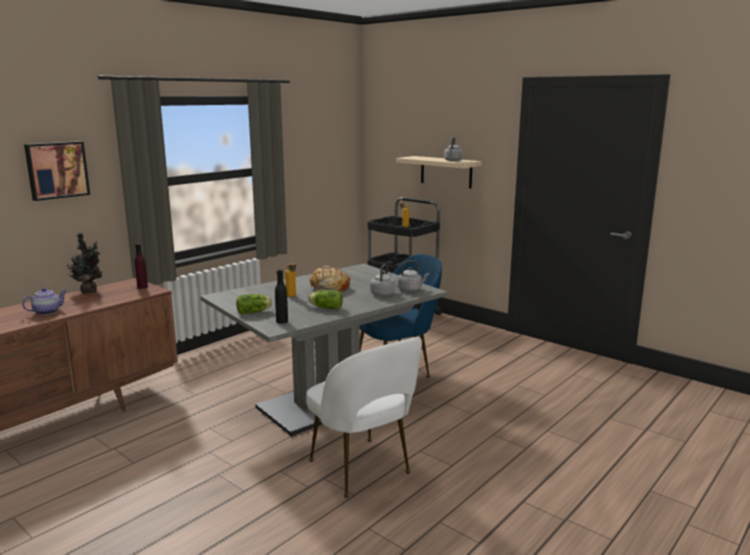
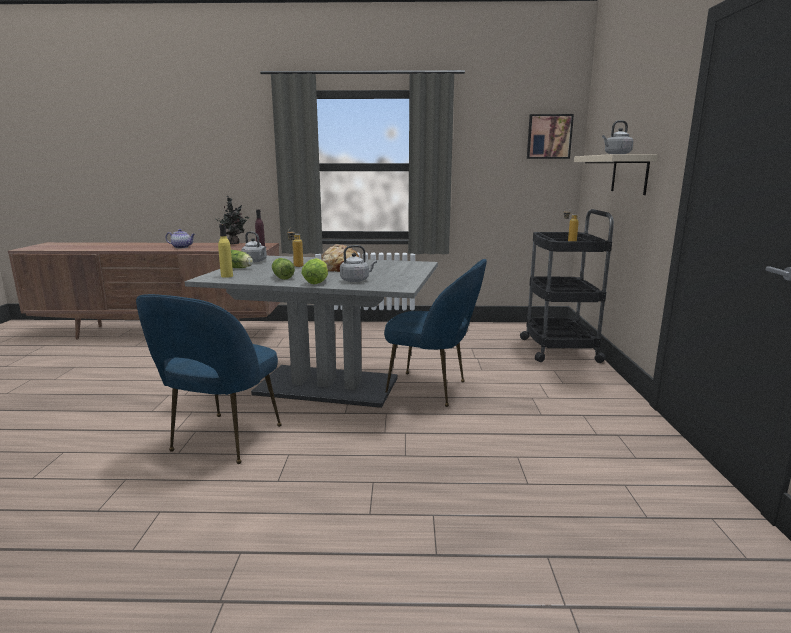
camera: 50 degrees right, 0 degrees up
(57, 170) = (234, 148): picture -> picture (549, 136)
(282, 321) = (227, 276): black bottle -> yellow bottle
(363, 471) = (222, 442): white chair -> blue chair
(367, 303) = (317, 282): none -> lettuce
(411, 289) = (389, 283): grey kettle -> grey kettle (255, 261)

